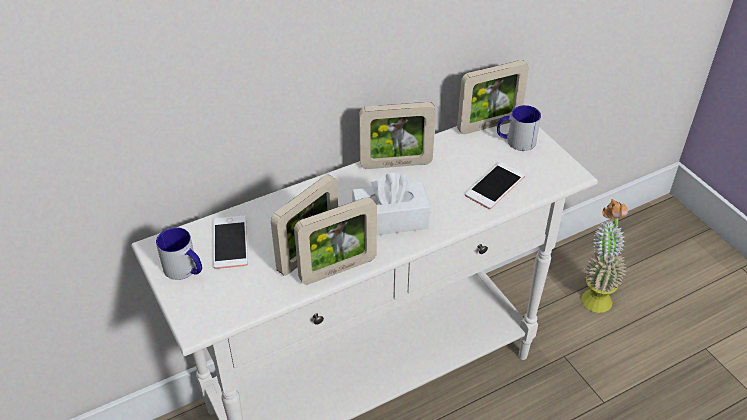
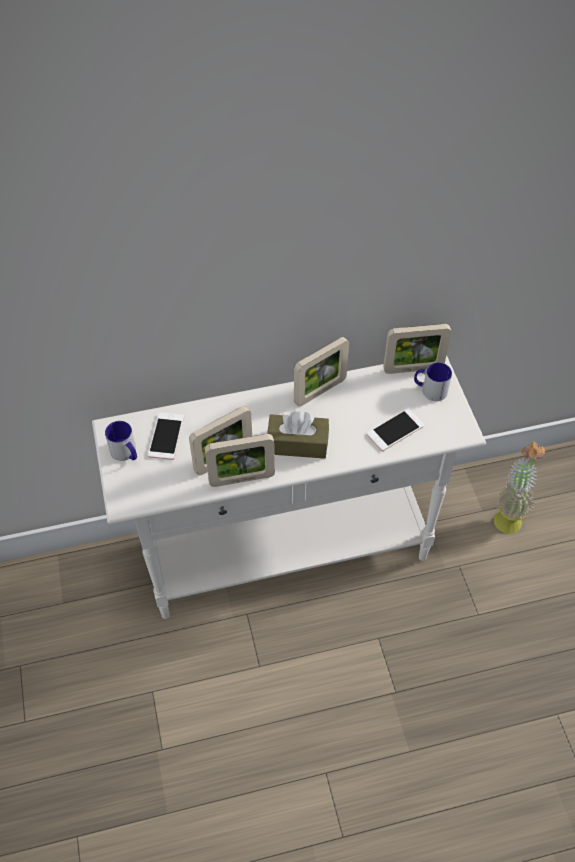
camera: 15 degrees right, 10 degrees up
(390, 220) = (297, 443): white tissue box -> brown tissue box
(396, 164) = (320, 391): picture frame -> picture frame turned 45 degrees counterclockwise

